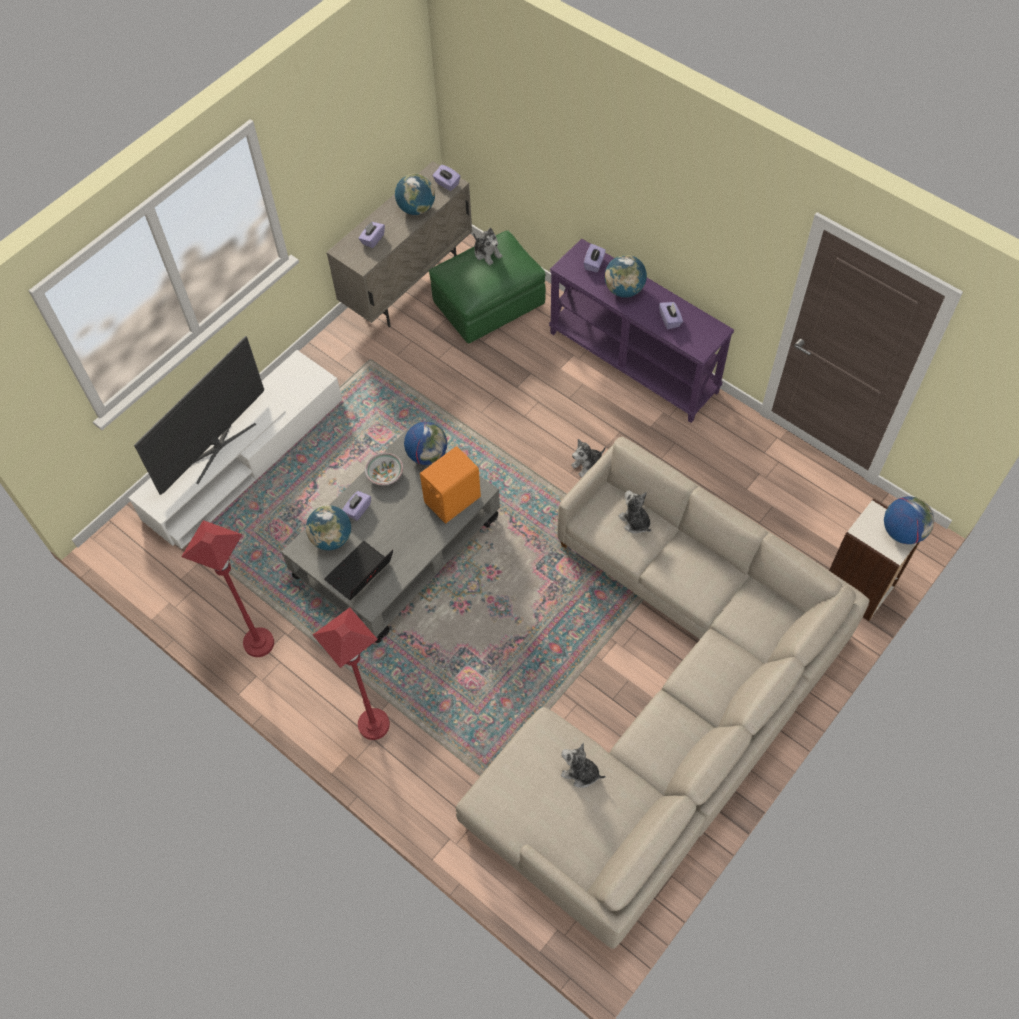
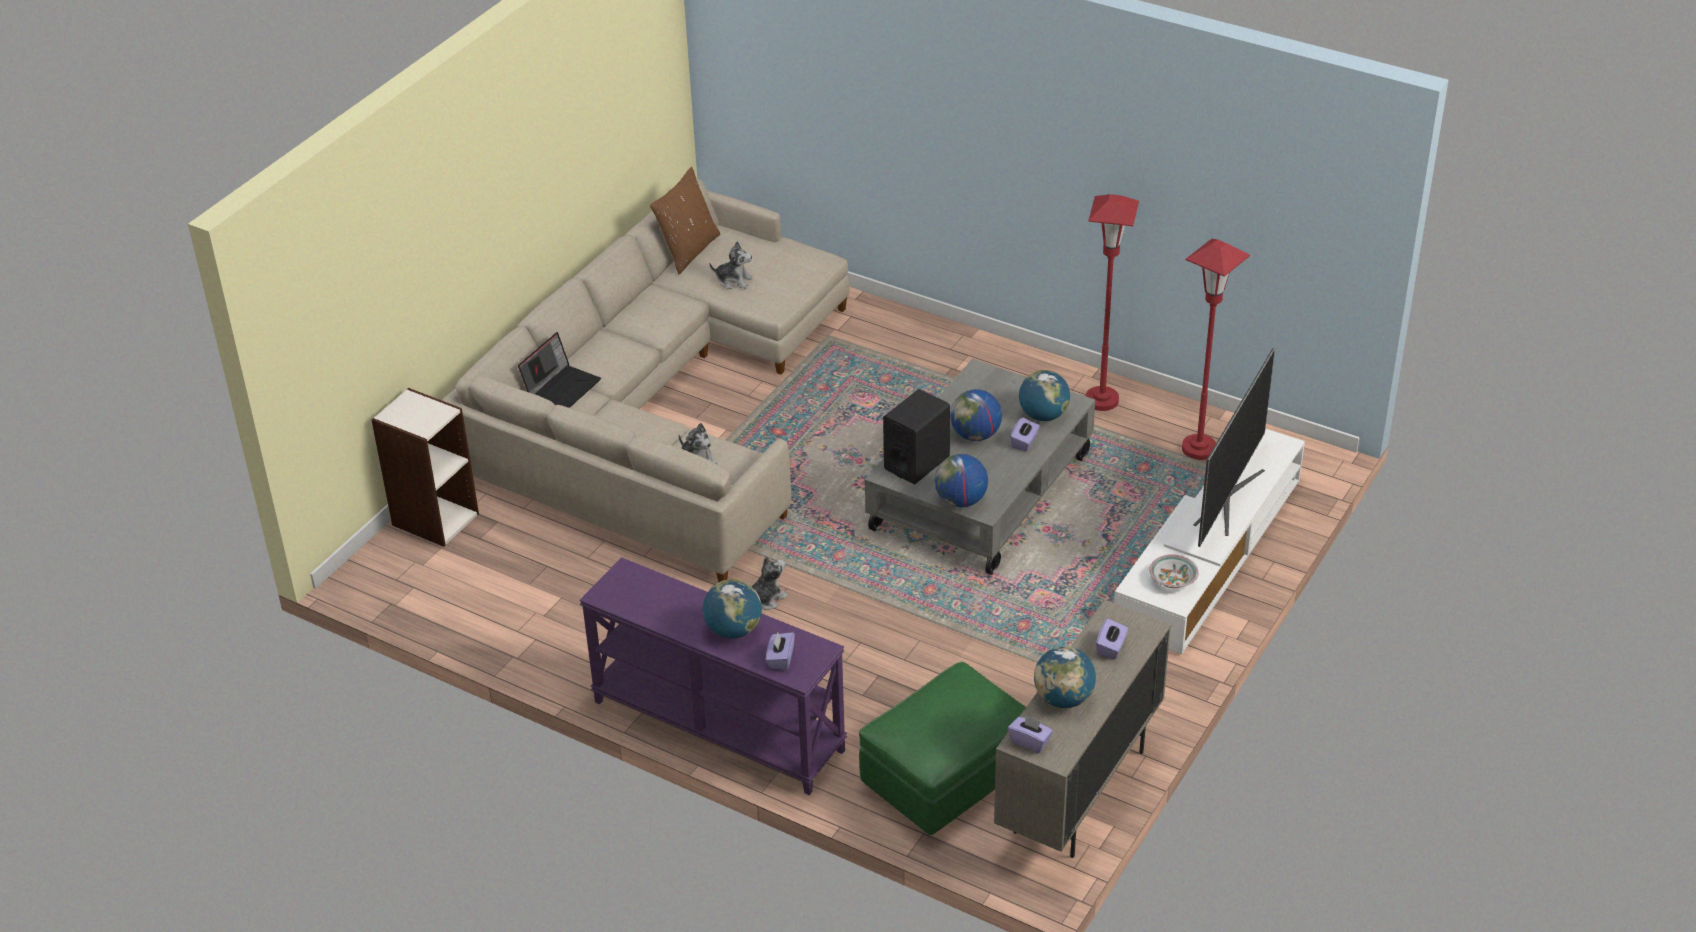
camera: 170 degrees right, 20 degrees down
(360, 575) = (998, 391): laptop -> laptop (562, 388)
(374, 725) = (954, 358): red floor lamp -> red floor lamp (1198, 449)
(385, 474) = (1005, 477): bowl -> bowl (1172, 581)
(452, 500) = (917, 463): orange speaker -> black speaker
(487, 253) = (951, 734): plush toy -> none
(624, 837) = (688, 251): none -> brown pillow
(670, 320) = (667, 600): purple tissue box -> none
(902, 531) = (397, 415): globe -> globe (975, 435)

